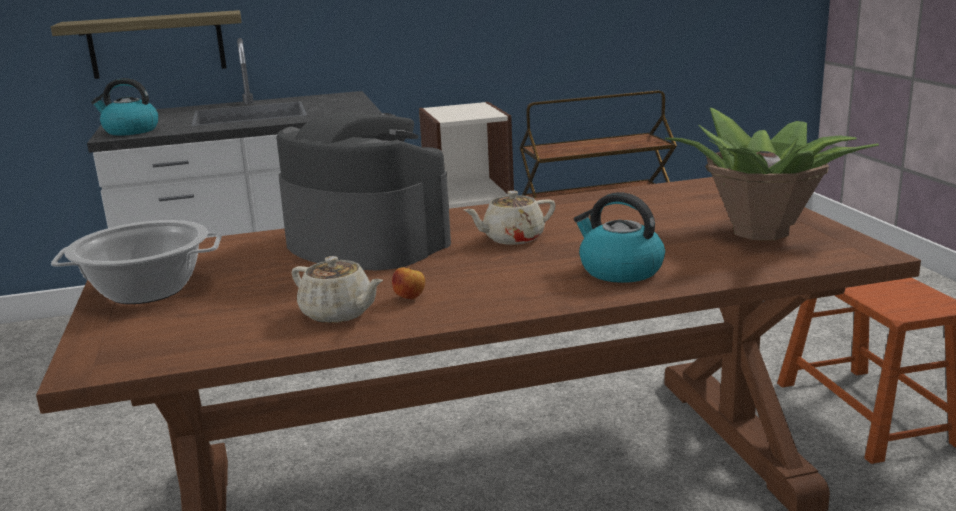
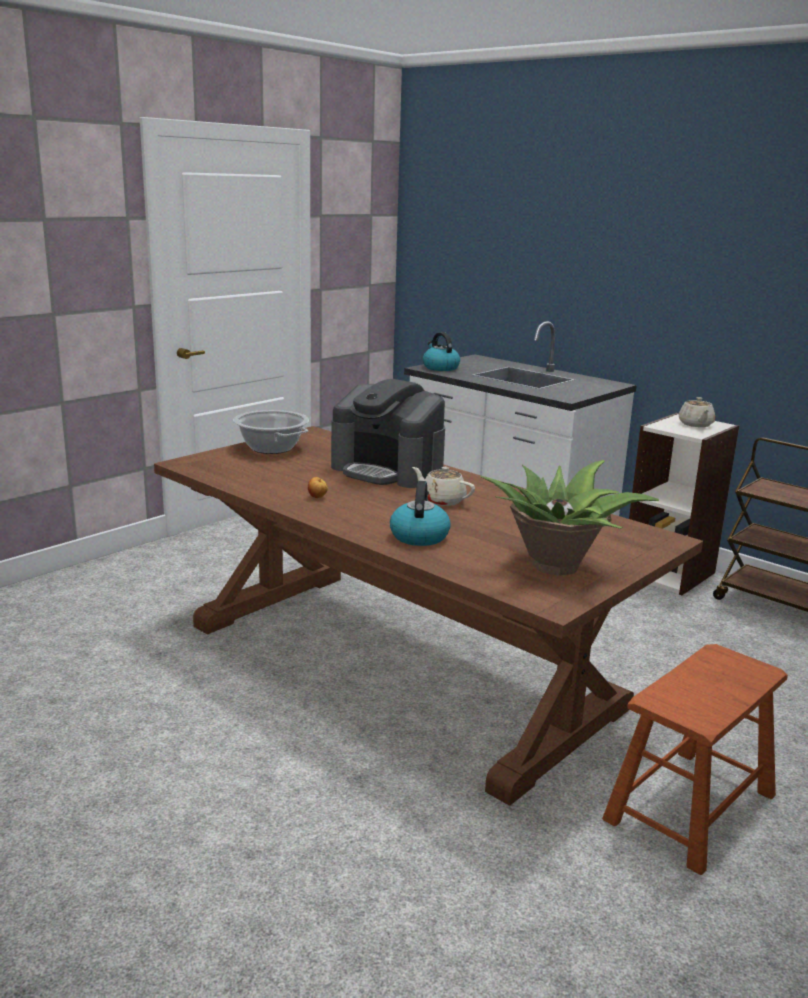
camera: 55 degrees right, 0 degrees up
(157, 44) = (511, 314): shelf -> none
(339, 313) = (282, 488): beige teapot -> beige teapot (695, 424)
(365, 243) = (388, 470): coffee machine -> coffee machine turned 120 degrees clockwise

